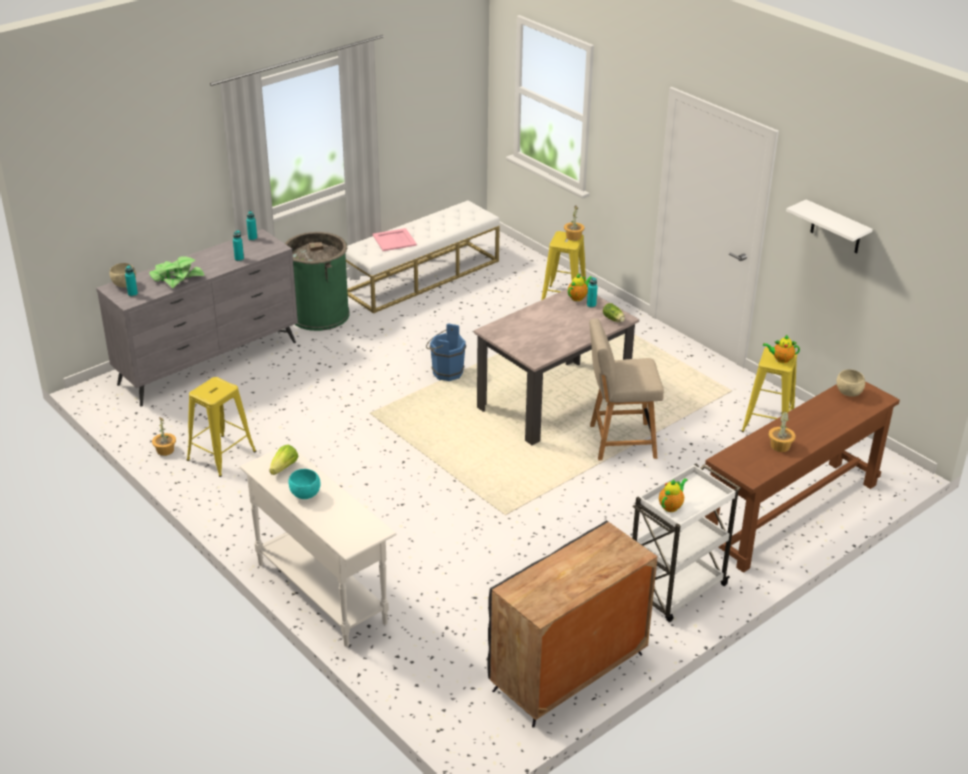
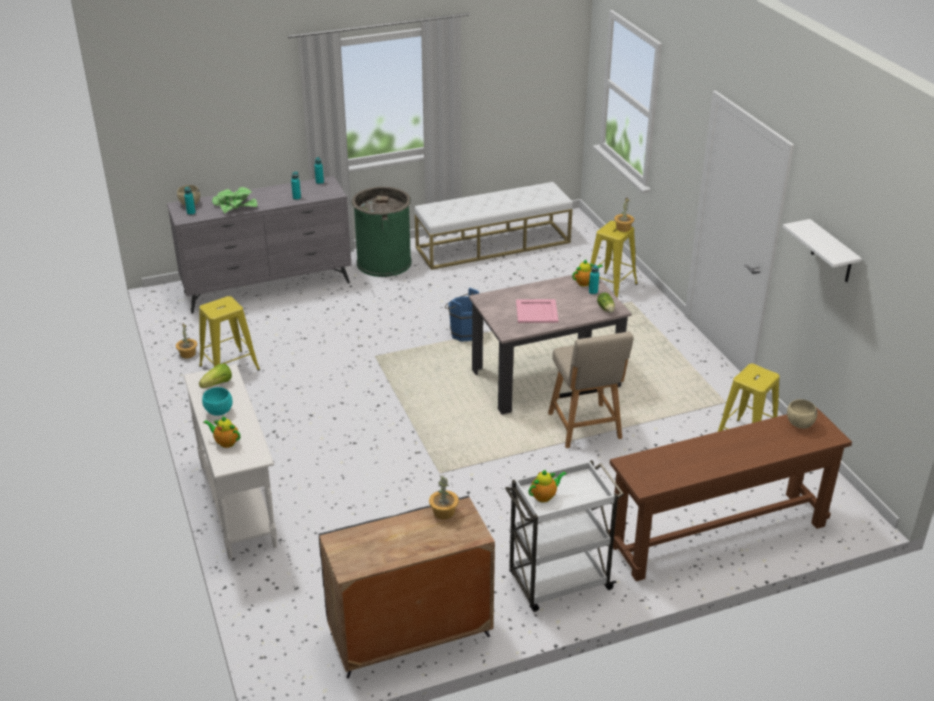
camera: 20 degrees right, 0 degrees up
(394, 240) = (464, 206): pink tray -> pink tray (536, 312)
(618, 442) = (585, 428): beige chair -> beige chair turned 120 degrees counterclockwise
(780, 446) = (694, 462): potted plant -> potted plant (444, 512)
(781, 359) = (758, 378): teapot -> teapot (225, 442)

